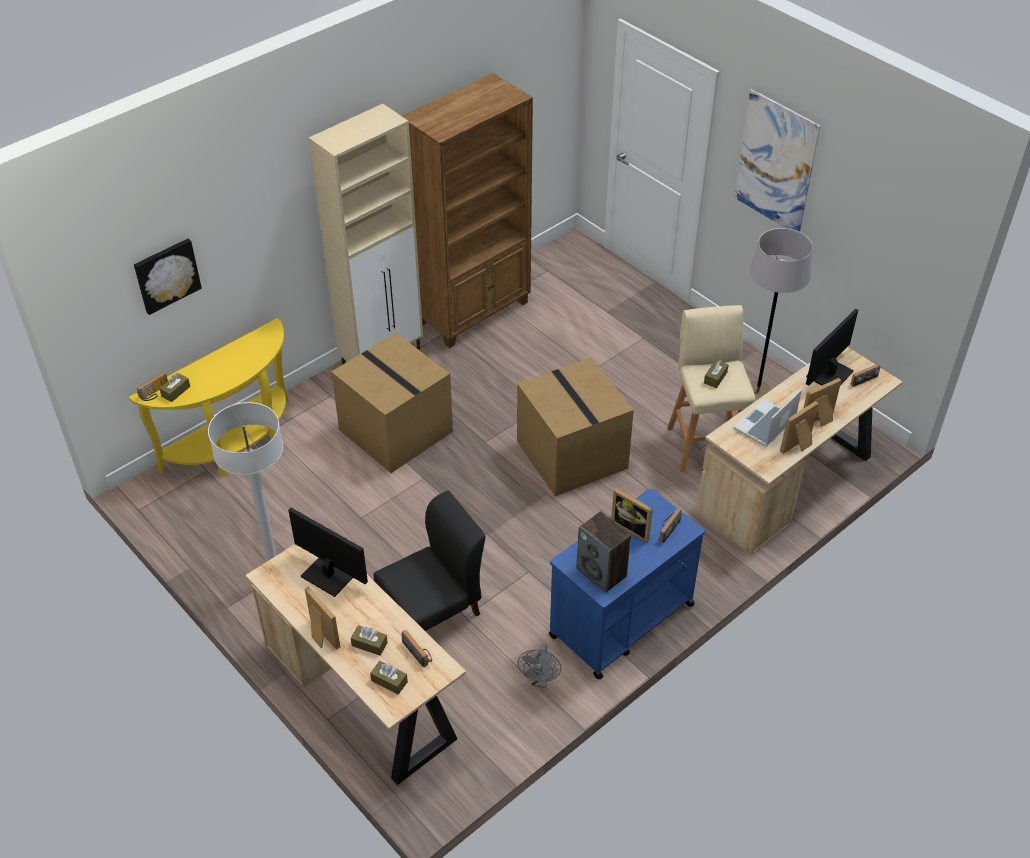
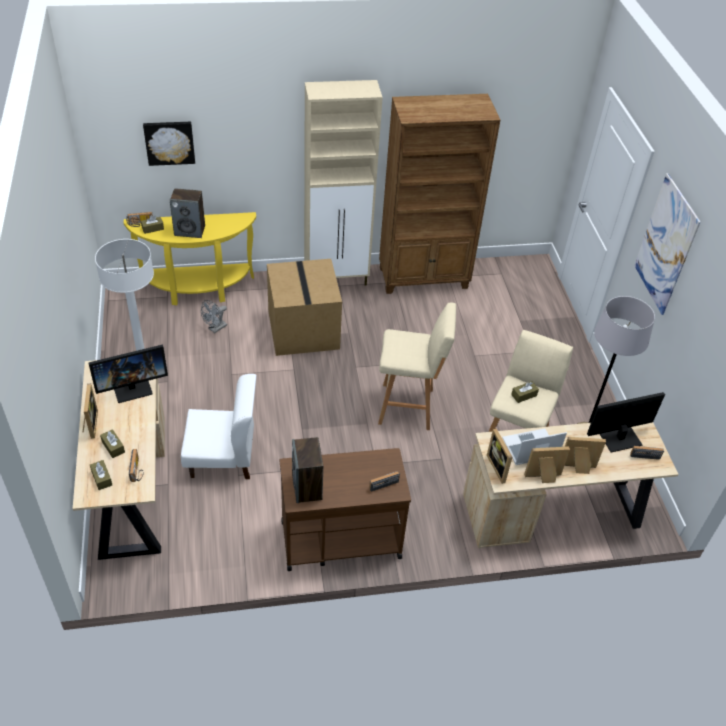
camera: 30 degrees right, 0 degrees up
(222, 373) = (190, 230): none -> speaker
(329, 574) = (132, 388): monitor -> monitor turned 90 degrees clockwise
(433, 609) = (222, 458): black chair -> white chair
(540, 680) = (248, 547): grey fan -> grey fan (215, 328)
(574, 455) = (408, 407): cardboard box -> beige stool
(620, 620) = (340, 539): blue cart -> brown cart
(632, 528) = (359, 468): picture frame -> picture frame (499, 467)

